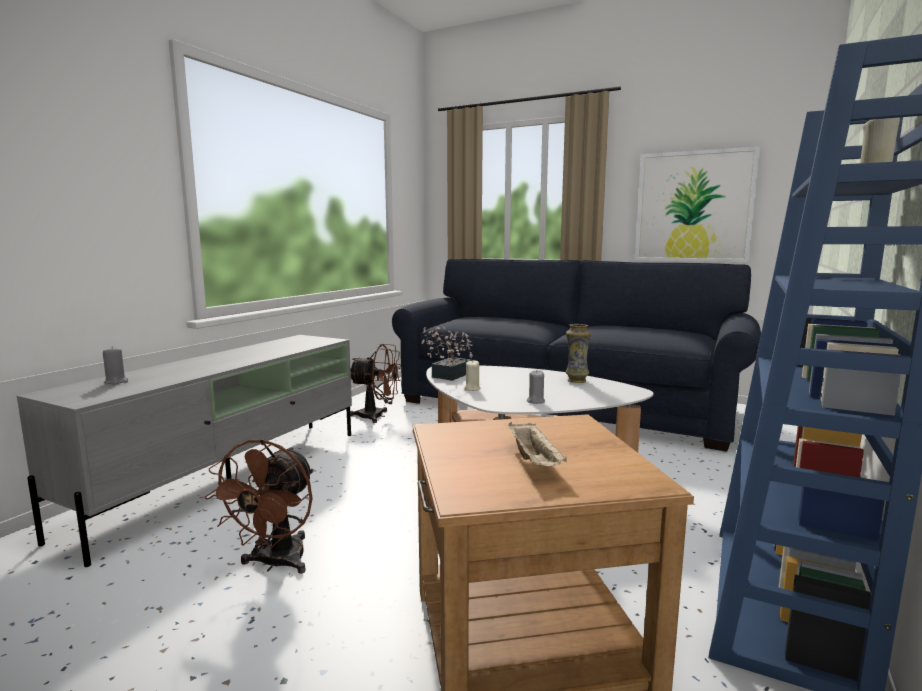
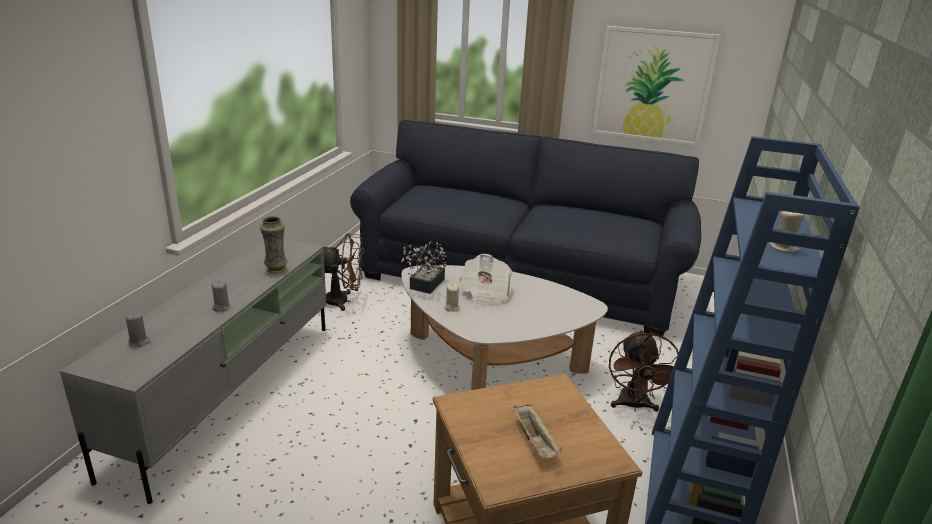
camera: 10 degrees left, 15 degrees up
(275, 564) = (311, 488): brown fan -> brown fan (634, 406)
(512, 381) = (485, 294): none -> newspaper
(535, 401) = (510, 325): grey candle -> grey candle (221, 307)
(576, 380) = (541, 290): vase -> vase (276, 269)

